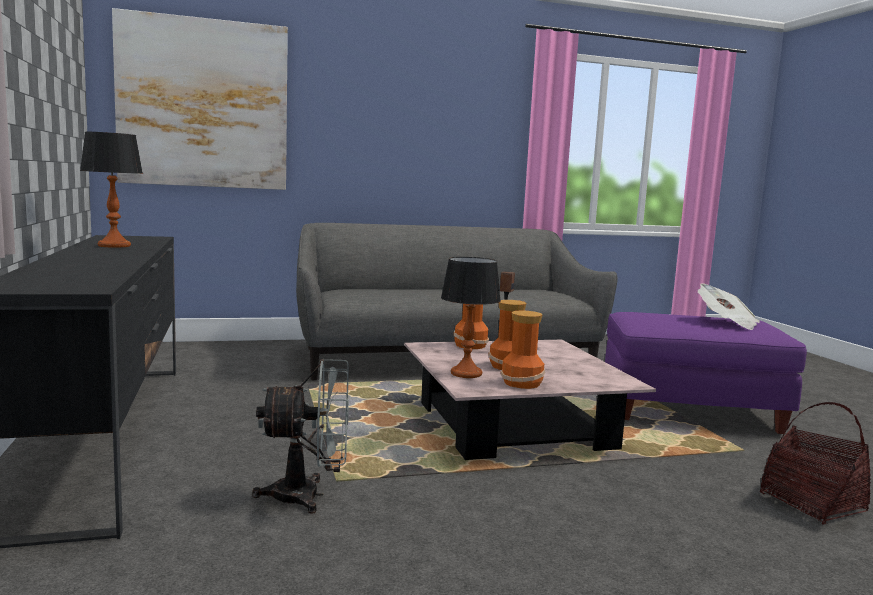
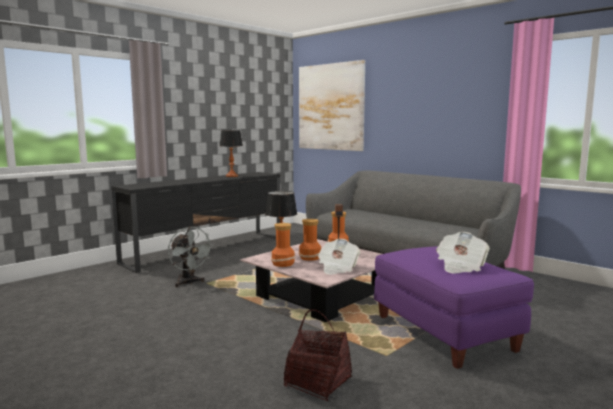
camera: 60 degrees right, 0 degrees up
(578, 368) = (337, 268): none -> newspaper

